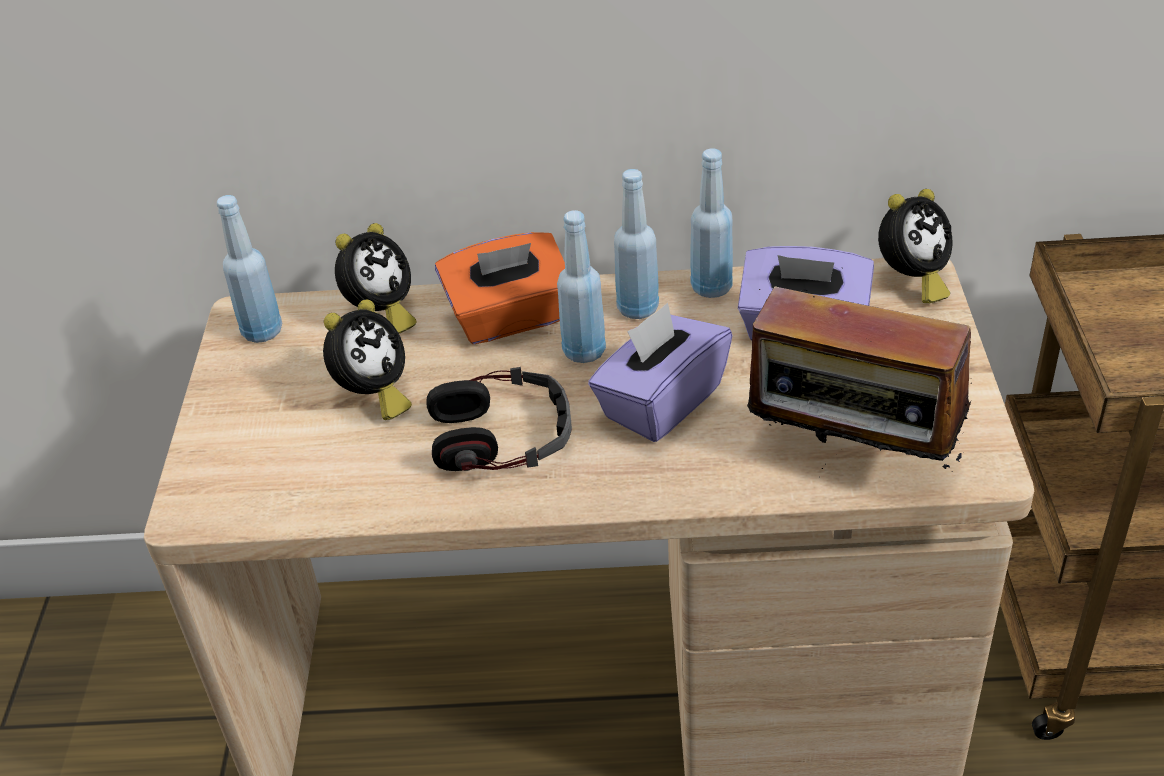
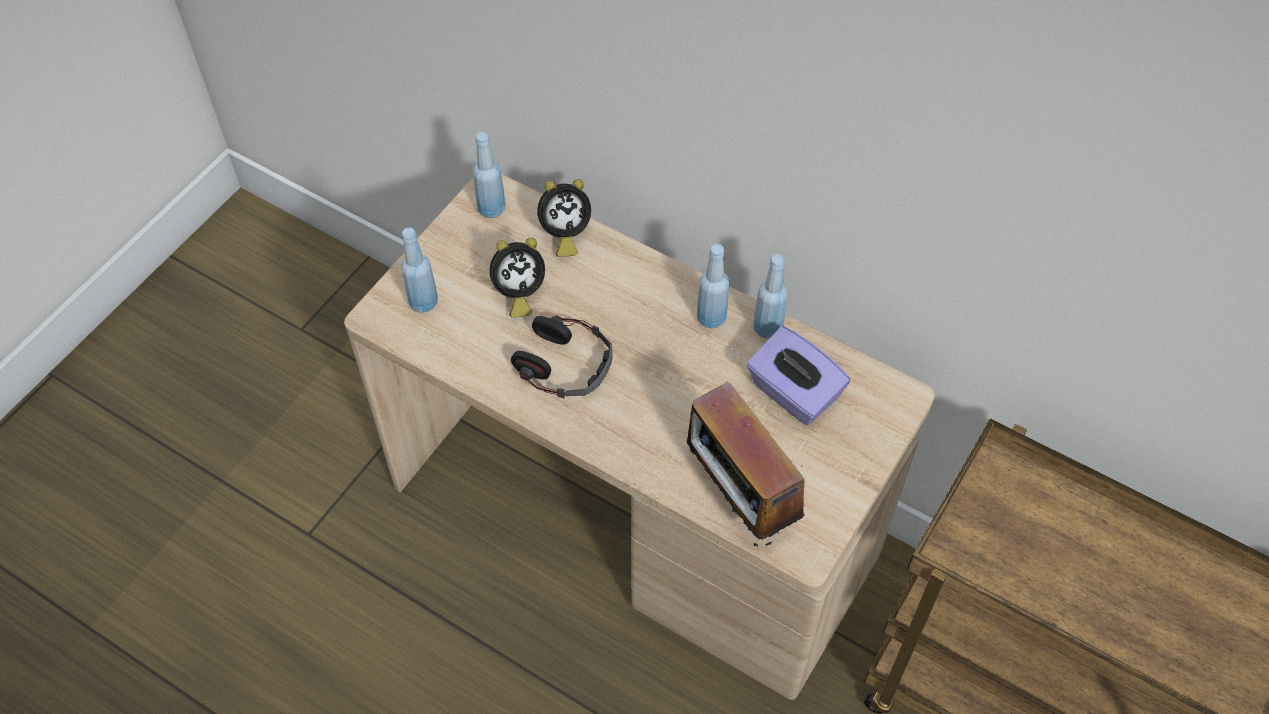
camera: 30 degrees right, 15 degrees up
(510, 318) = (633, 281): orange tissue box -> none
(584, 351) = (655, 331): blue bottle -> blue bottle (423, 302)
(661, 402) = (668, 395): purple tissue box -> none
(911, 281) = (893, 397): alarm clock -> none

